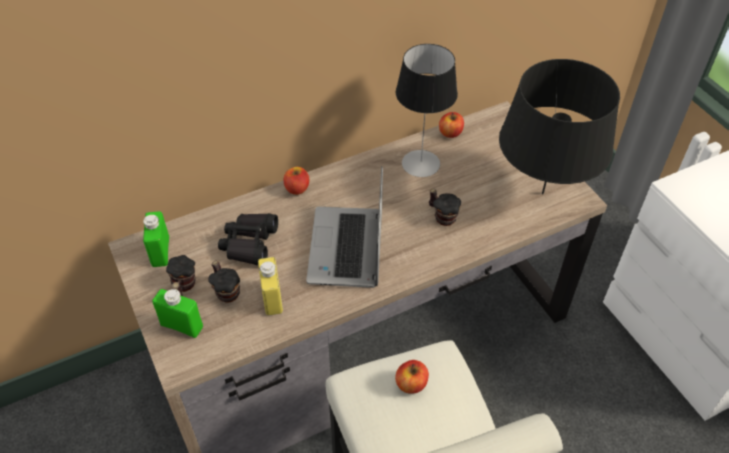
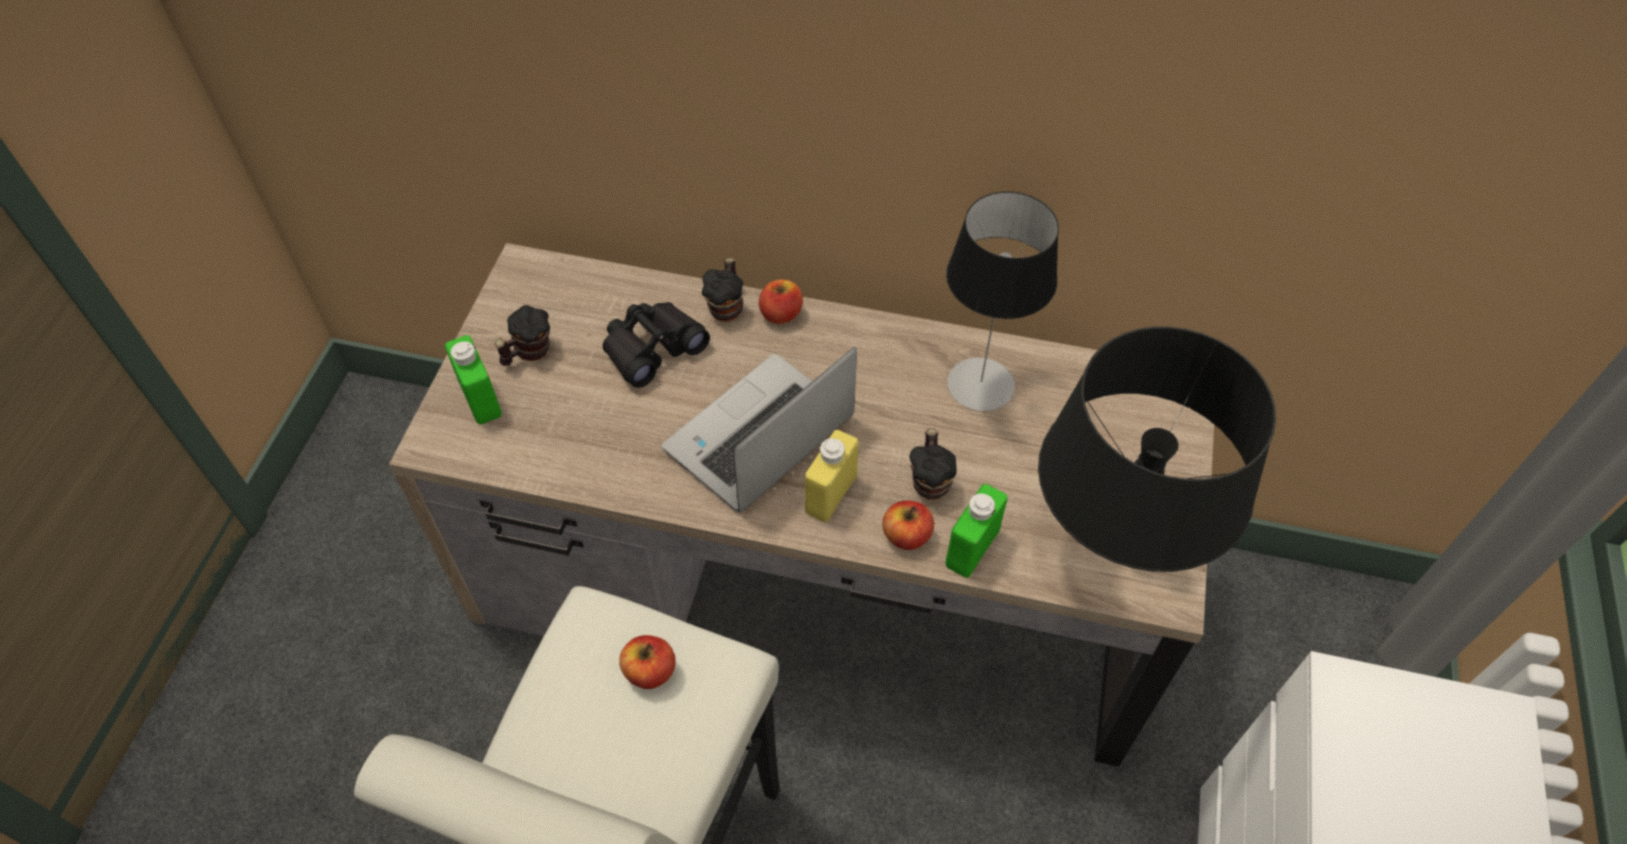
camera: 40 degrees right, 5 degrees up
(160, 252) = (547, 292): green bottle -> green bottle (972, 548)
(226, 291) = (567, 391): mug -> mug (727, 306)
(272, 298) = (607, 437): yellow bottle -> yellow bottle (831, 494)
(450, 133) = (1072, 367): apple -> apple (906, 536)

